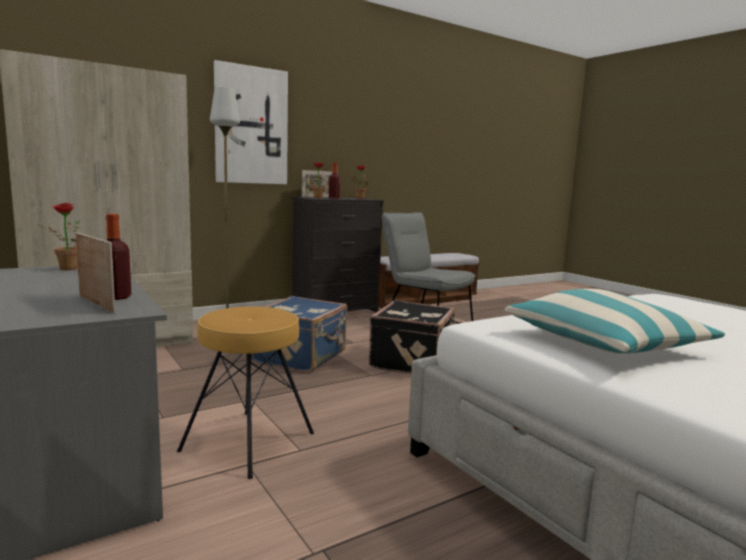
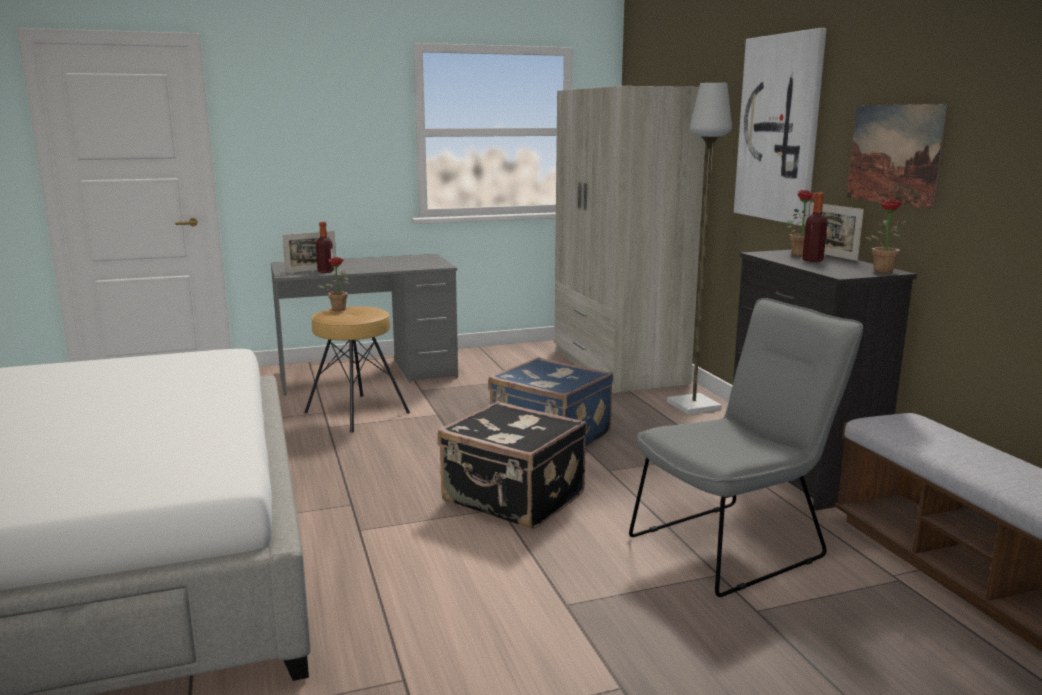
camera: 105 degrees right, 5 degrees up
(64, 269) = (431, 262): potted plant -> potted plant (338, 309)
(338, 145) = (895, 154): none -> picture
(605, 344) = (119, 376): pillow -> none

